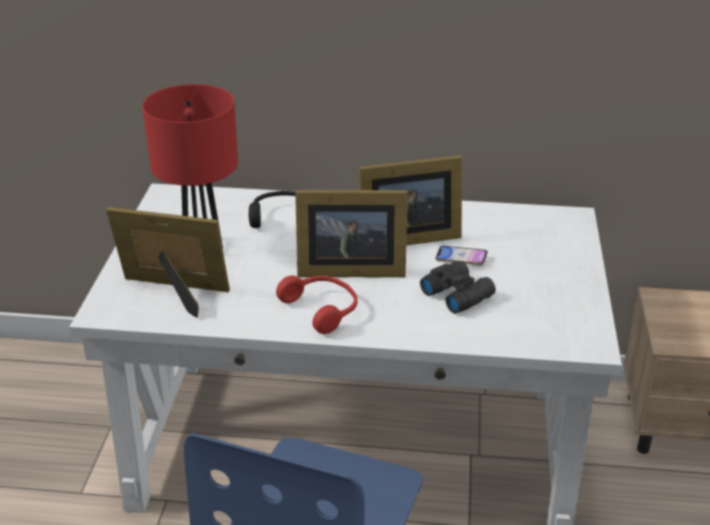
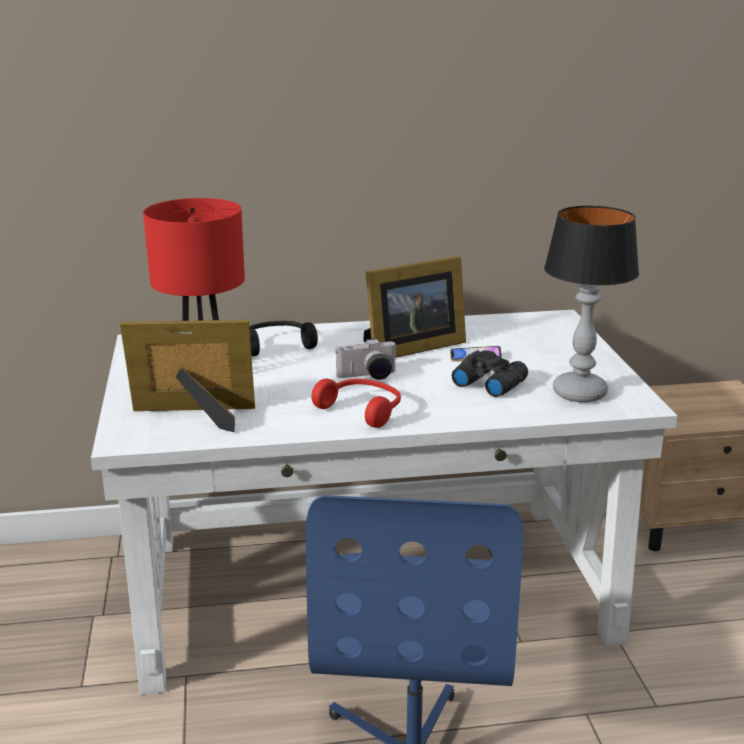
camera: 15 degrees left, 10 degrees down
(347, 268) = (368, 376): picture frame -> camera
(539, 320) = (580, 392): none -> table lamp

